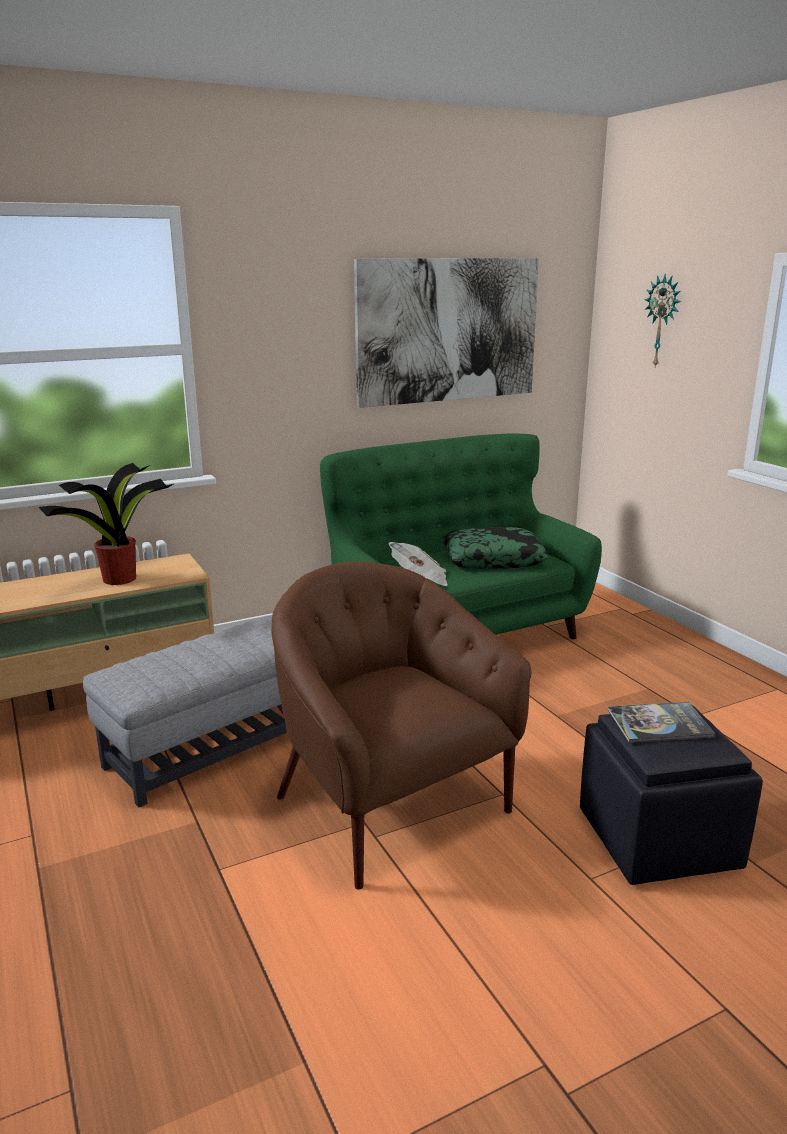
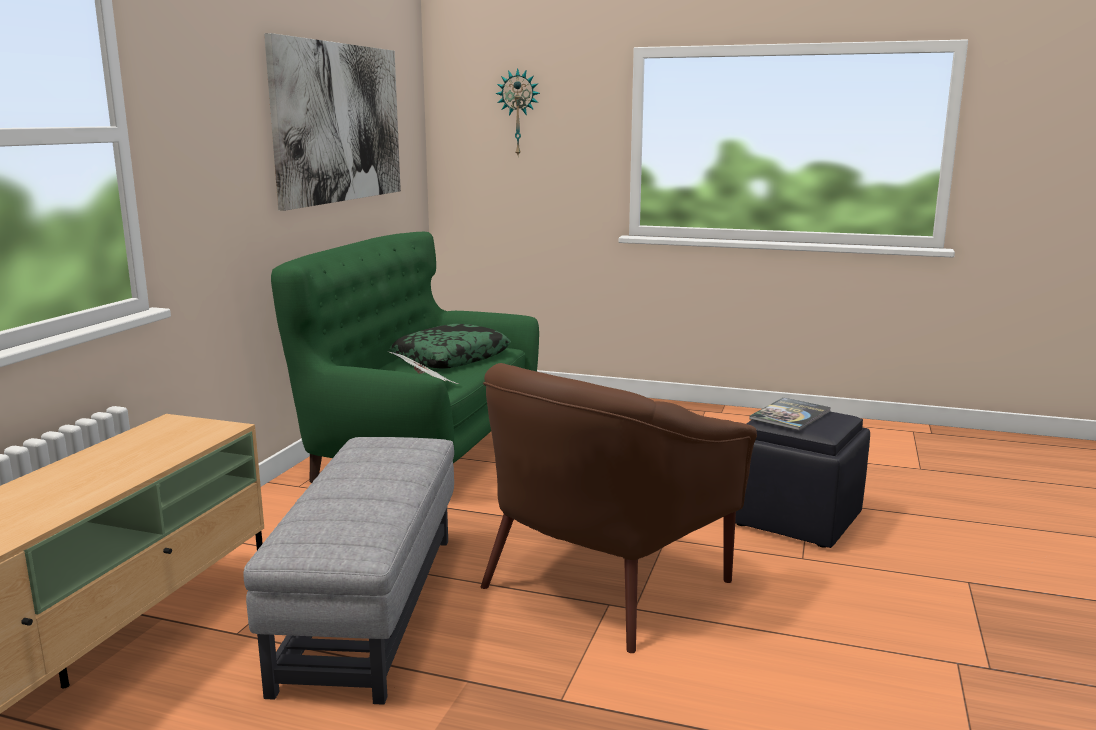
camera: 45 degrees left, 5 degrees down
(121, 578) = (139, 454): potted plant -> none
(389, 804) = (602, 583): brown armchair -> brown armchair turned 60 degrees counterclockwise

